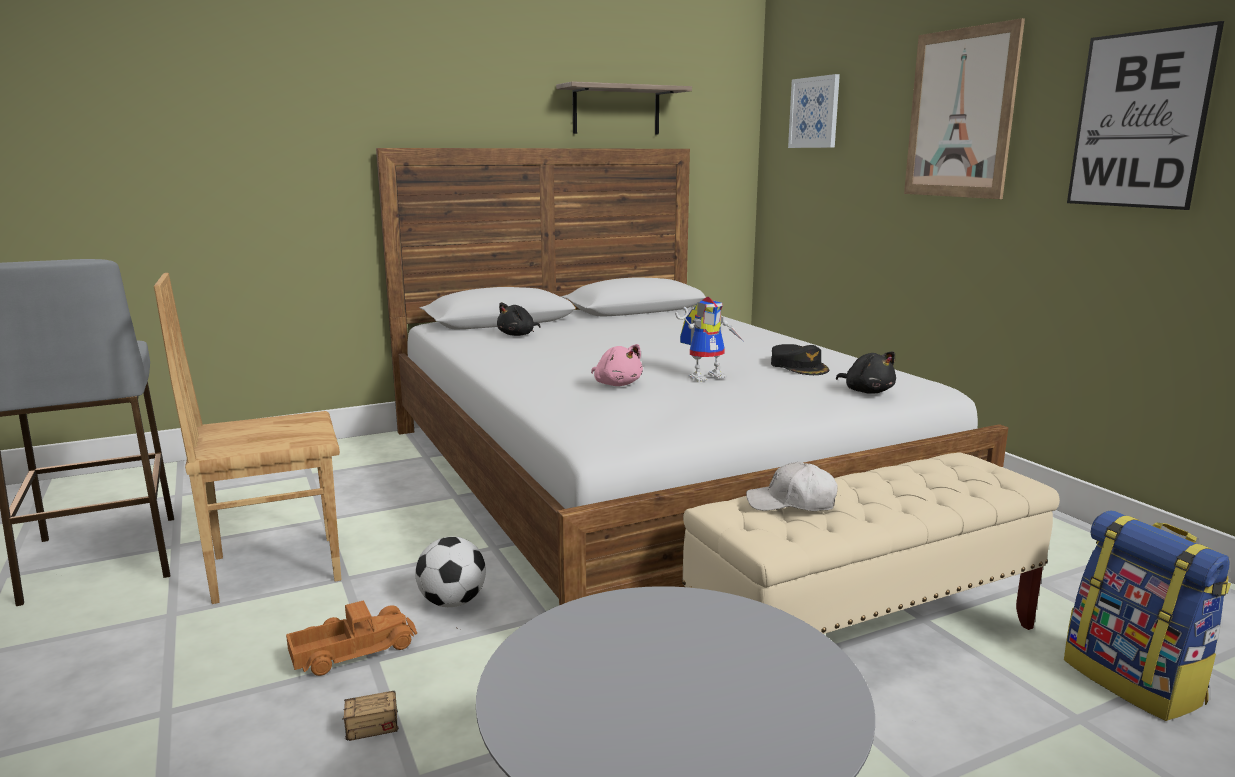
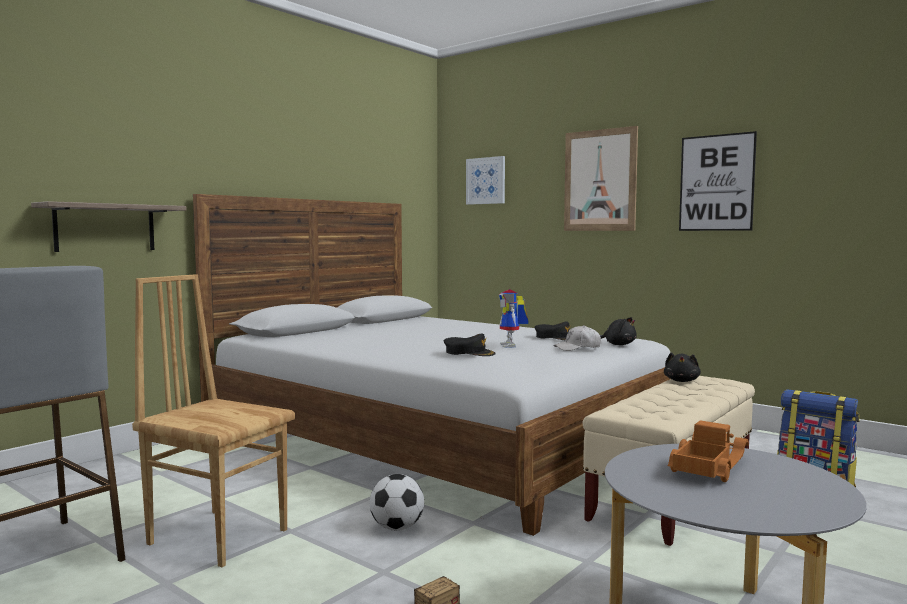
camera: 25 degrees left, 10 degrees down
(275, 567) = (219, 535): brown chair -> brown chair turned 75 degrees clockwise
(352, 650) = (360, 570): toy truck -> toy truck (706, 466)
(518, 335) = (331, 336): black plush toy -> black plush toy (681, 381)
(616, 110) = (354, 174): shelf -> shelf (105, 228)
(617, 384) = (469, 353): pink plush toy -> black cap
(707, 376) = (512, 346): toy robot -> toy robot turned 135 degrees clockwise
(791, 503) = (643, 404): white cap -> white cap (577, 348)

